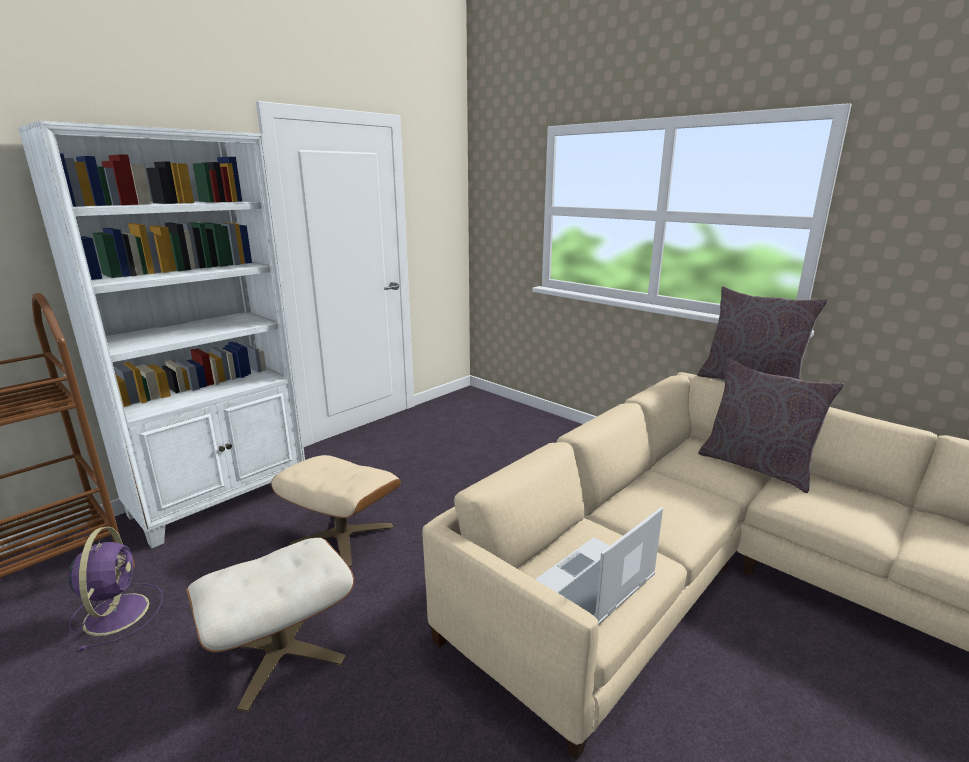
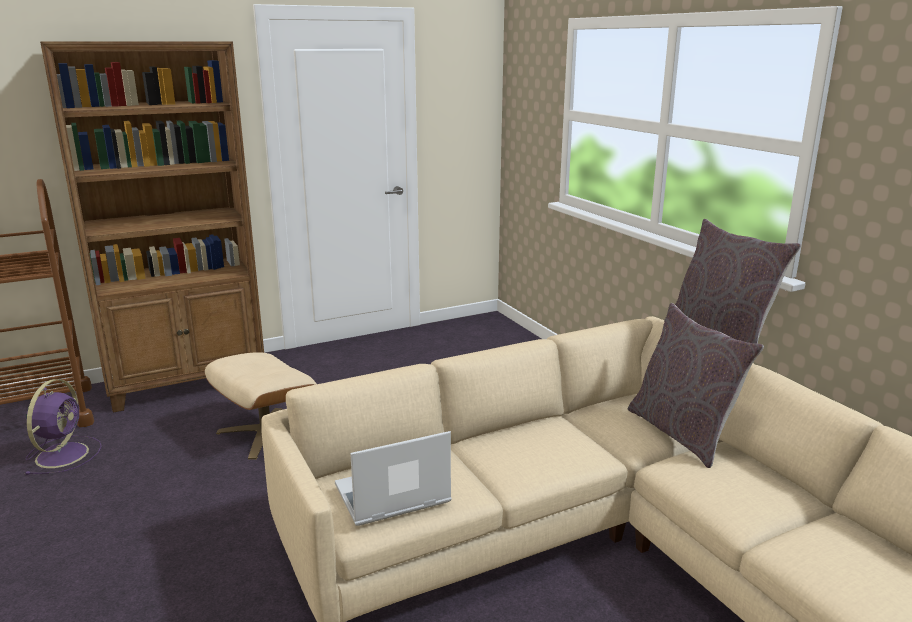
camera: 20 degrees right, 0 degrees up
(222, 499) = (188, 383): white bookcase -> brown bookcase
(281, 651) = (159, 510): beige ottoman -> none

